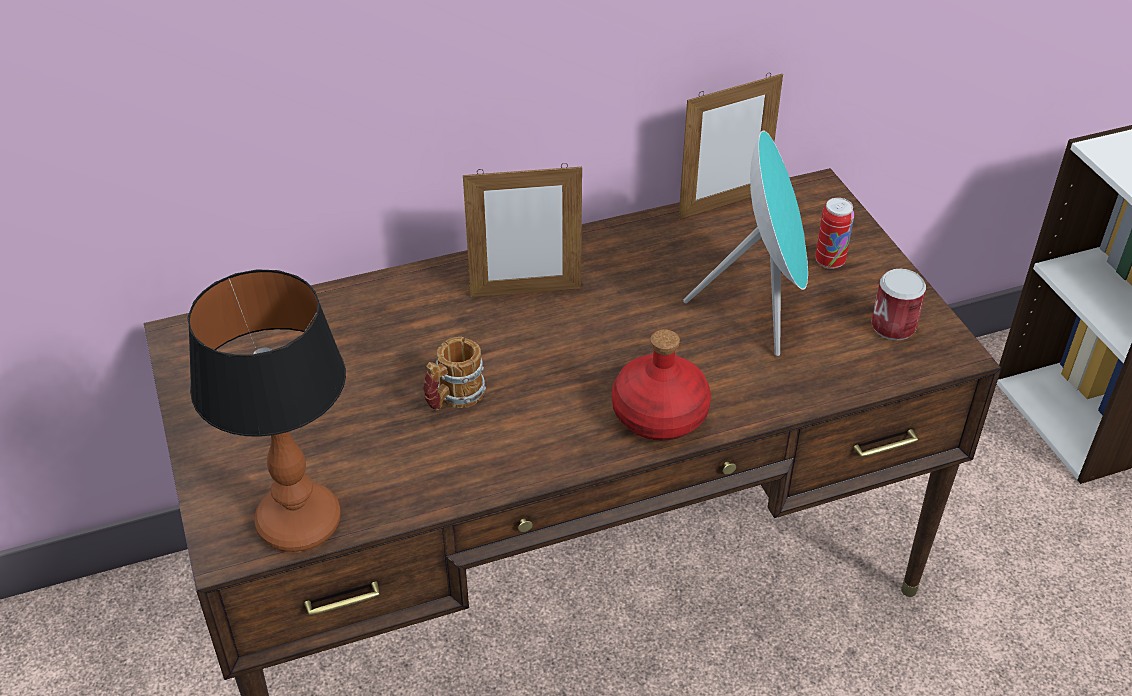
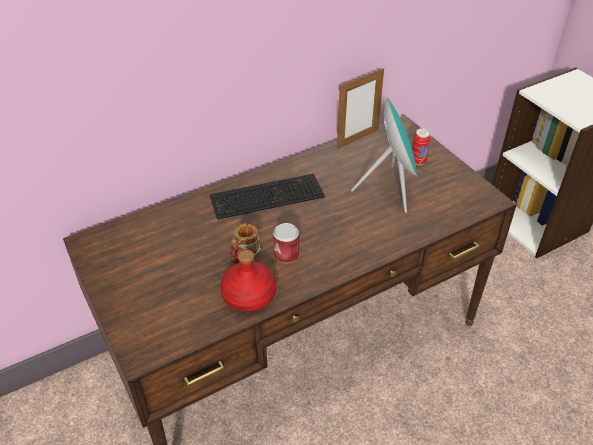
camera: 10 degrees left, 0 degrees up
(300, 521) = (177, 334): table lamp -> none
(525, 291) = (268, 195): picture frame -> keyboard
(660, 414) = (354, 250): red bottle -> red bottle (249, 295)
(893, 326) = (458, 190): can -> can (286, 255)

